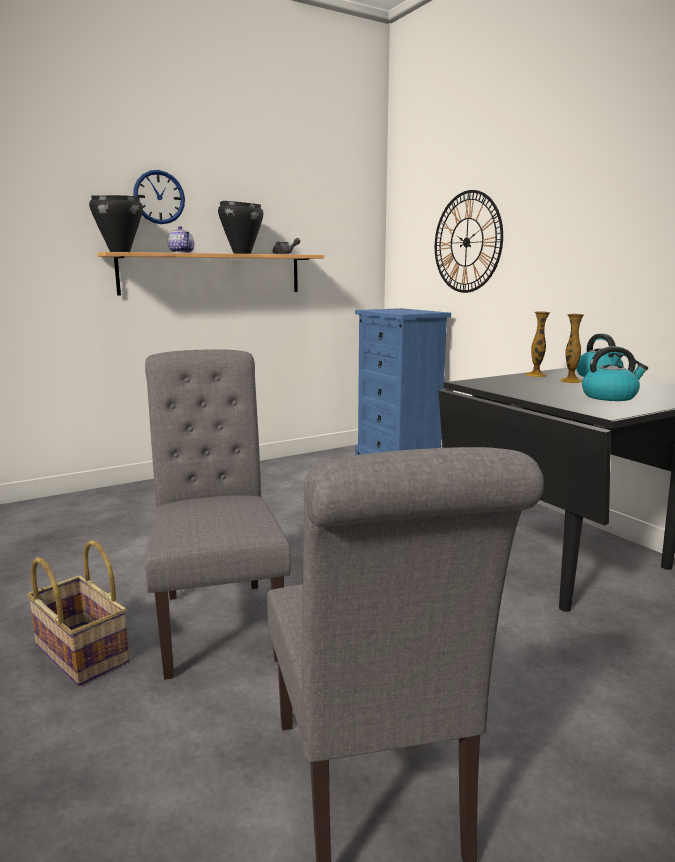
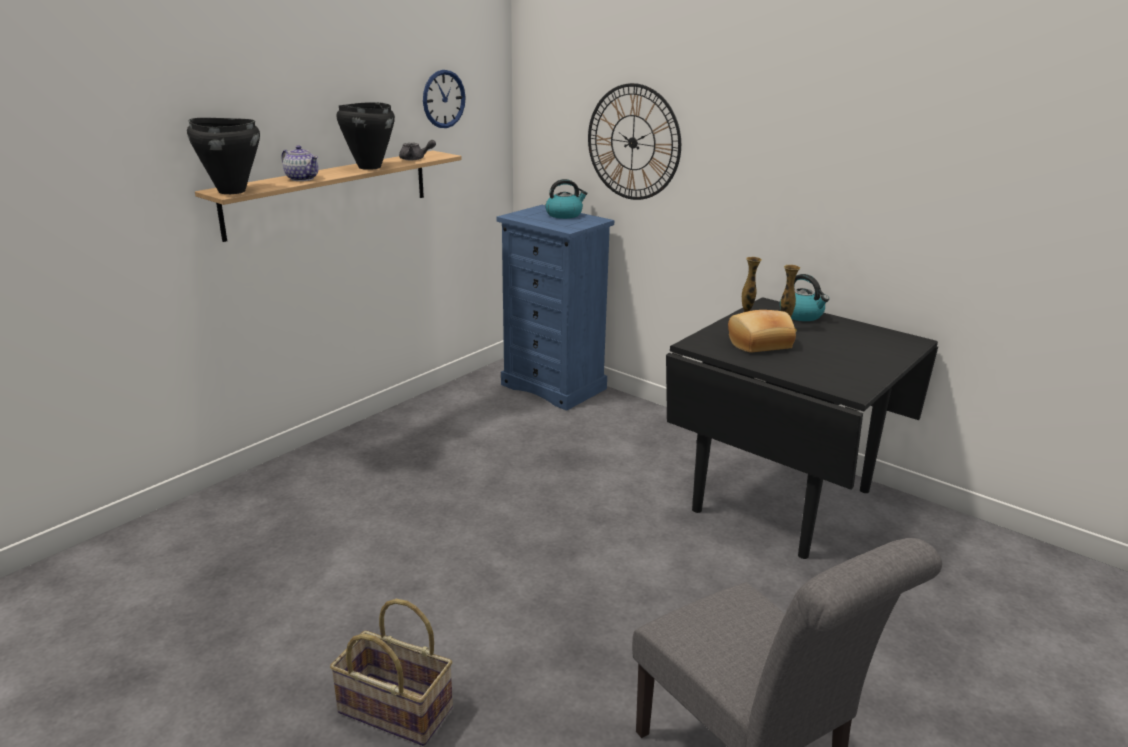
camera: 20 degrees left, 10 degrees up
(159, 197) = (262, 105): wall clock -> wall clock (443, 99)
(218, 619) = (504, 638): grey chair -> none
(535, 385) = (760, 344): none -> bread
(610, 397) = (837, 359): kettle -> kettle (564, 215)

